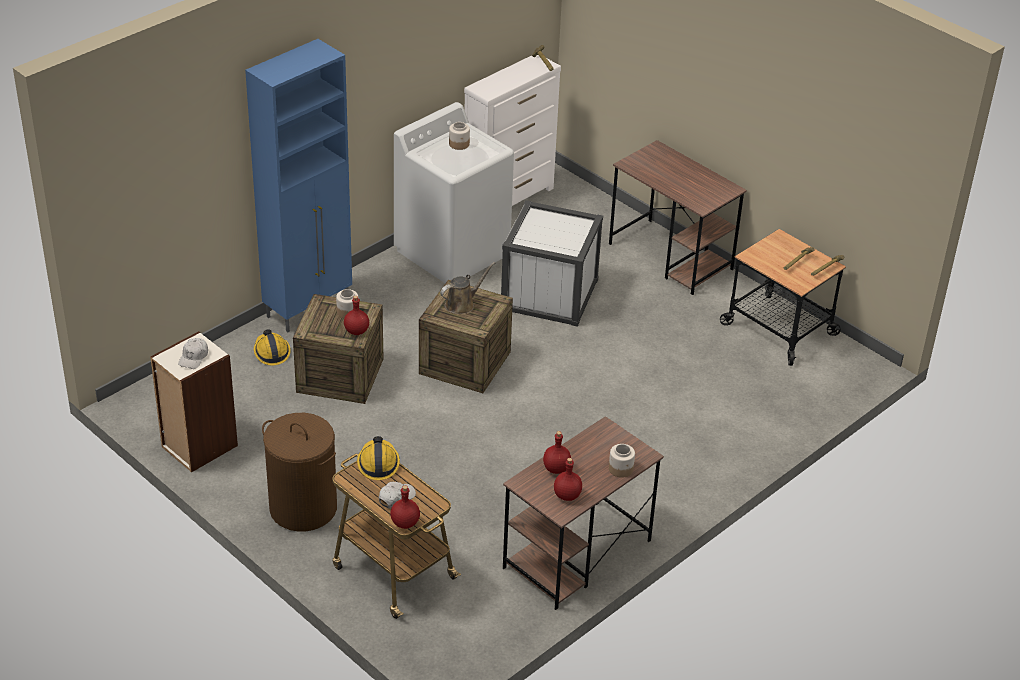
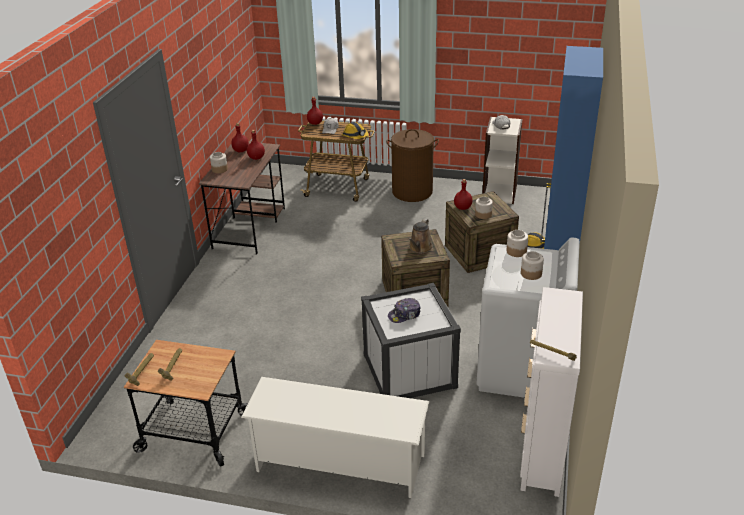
camera: 150 degrees right, 5 degrees down
(444, 165) = (516, 251): none -> jar
(558, 233) = (404, 315): none -> cap
(671, 257) = (339, 463): brown desk -> white shoe rack

